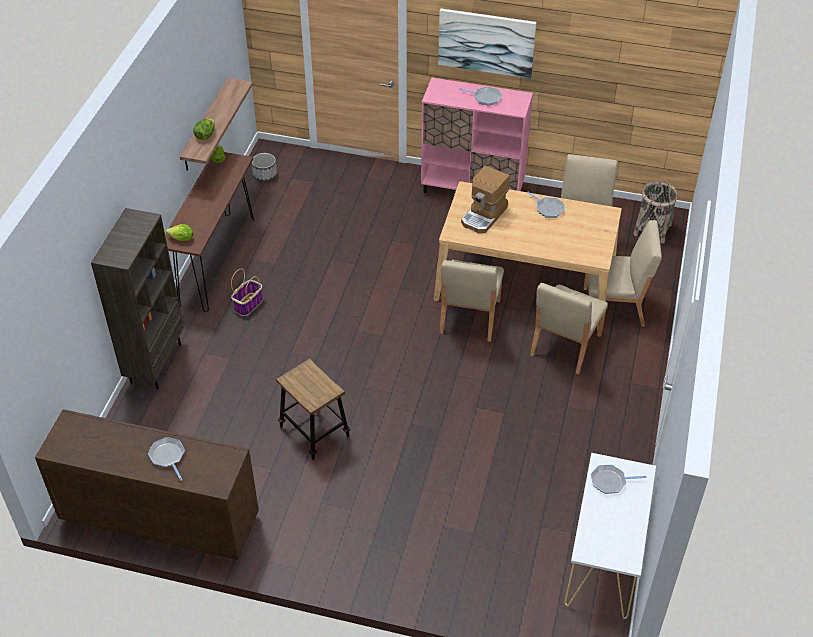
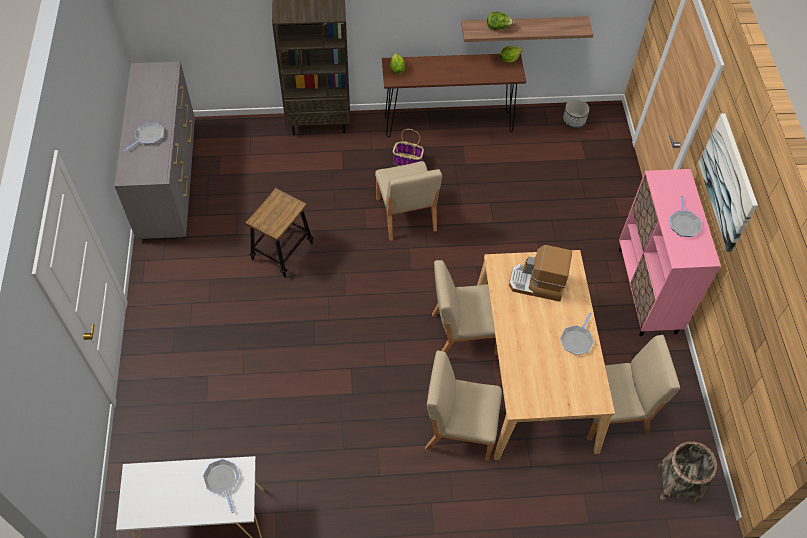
camera: 70 degrees right, 10 degrees up
(159, 518) = (169, 180): brown dresser -> grey dresser
(614, 307) = (535, 466): beige chair -> beige chair (406, 215)

